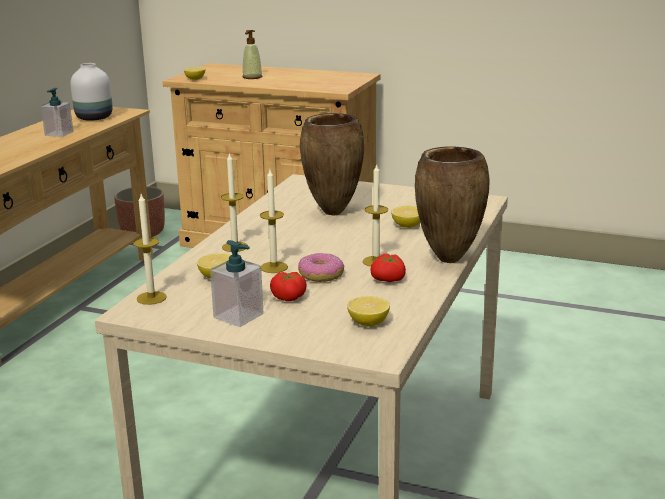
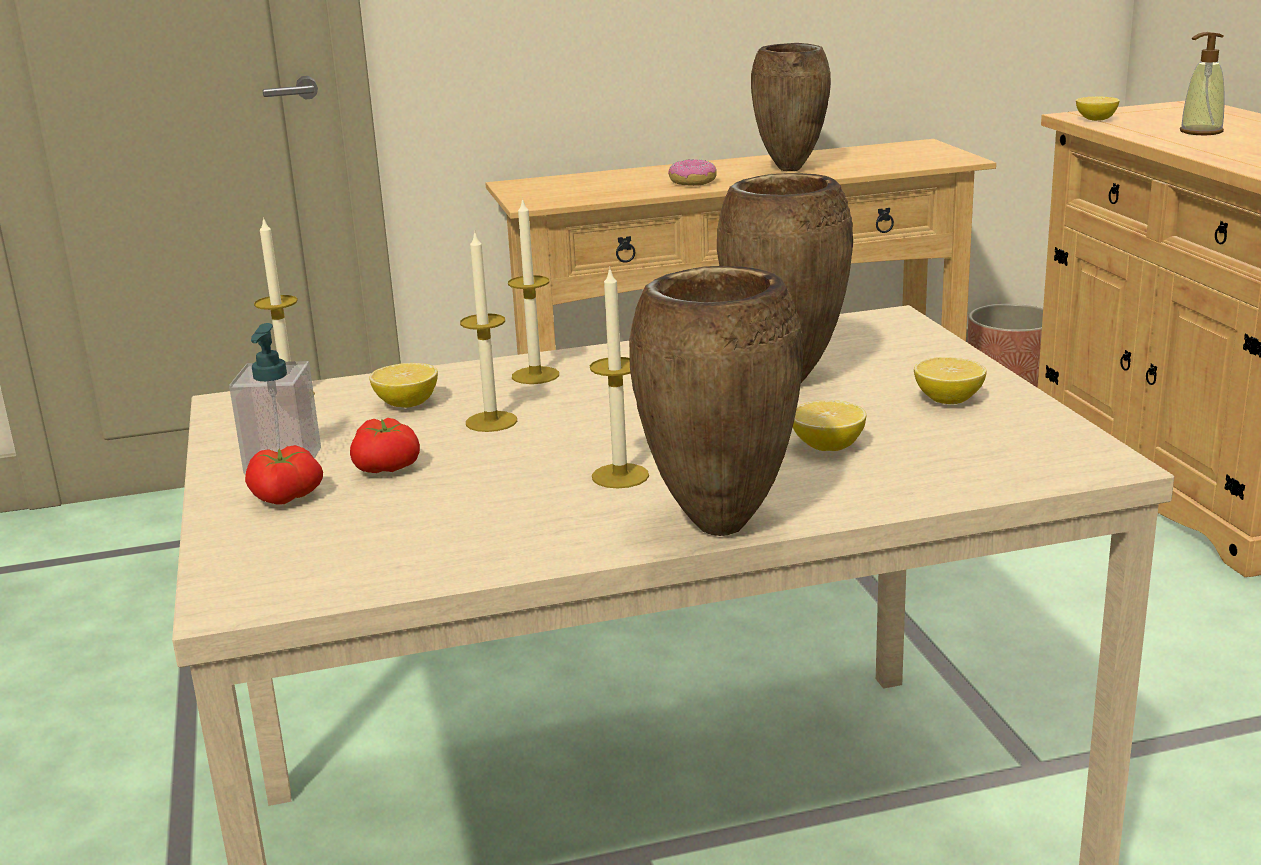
camera: 55 degrees right, 0 degrees up
(59, 133) = (791, 169): soap dispenser -> brown vase
(95, 118) = (891, 158): white vase -> none
(320, 275) = (503, 459): donut -> donut (692, 182)
(368, 323) = (350, 552): lemon -> lemon (948, 400)
(389, 280) = (554, 510): tomato -> tomato (285, 499)

